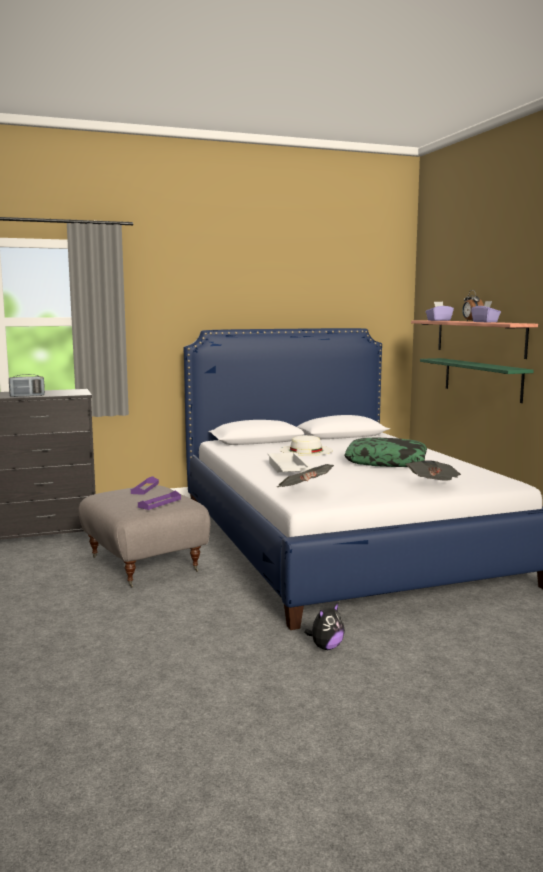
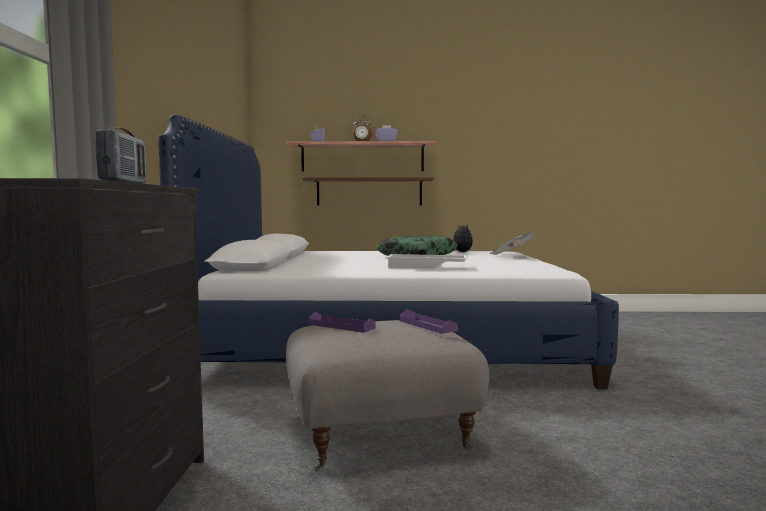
camera: 70 degrees left, 5 degrees down
(304, 491) = (527, 268): newspaper -> none
(306, 450) = (341, 261): white hat -> none
(326, 647) = (641, 383): plush toy -> plush toy (461, 252)
(482, 379) = (369, 192): green shelf -> brown shelf

